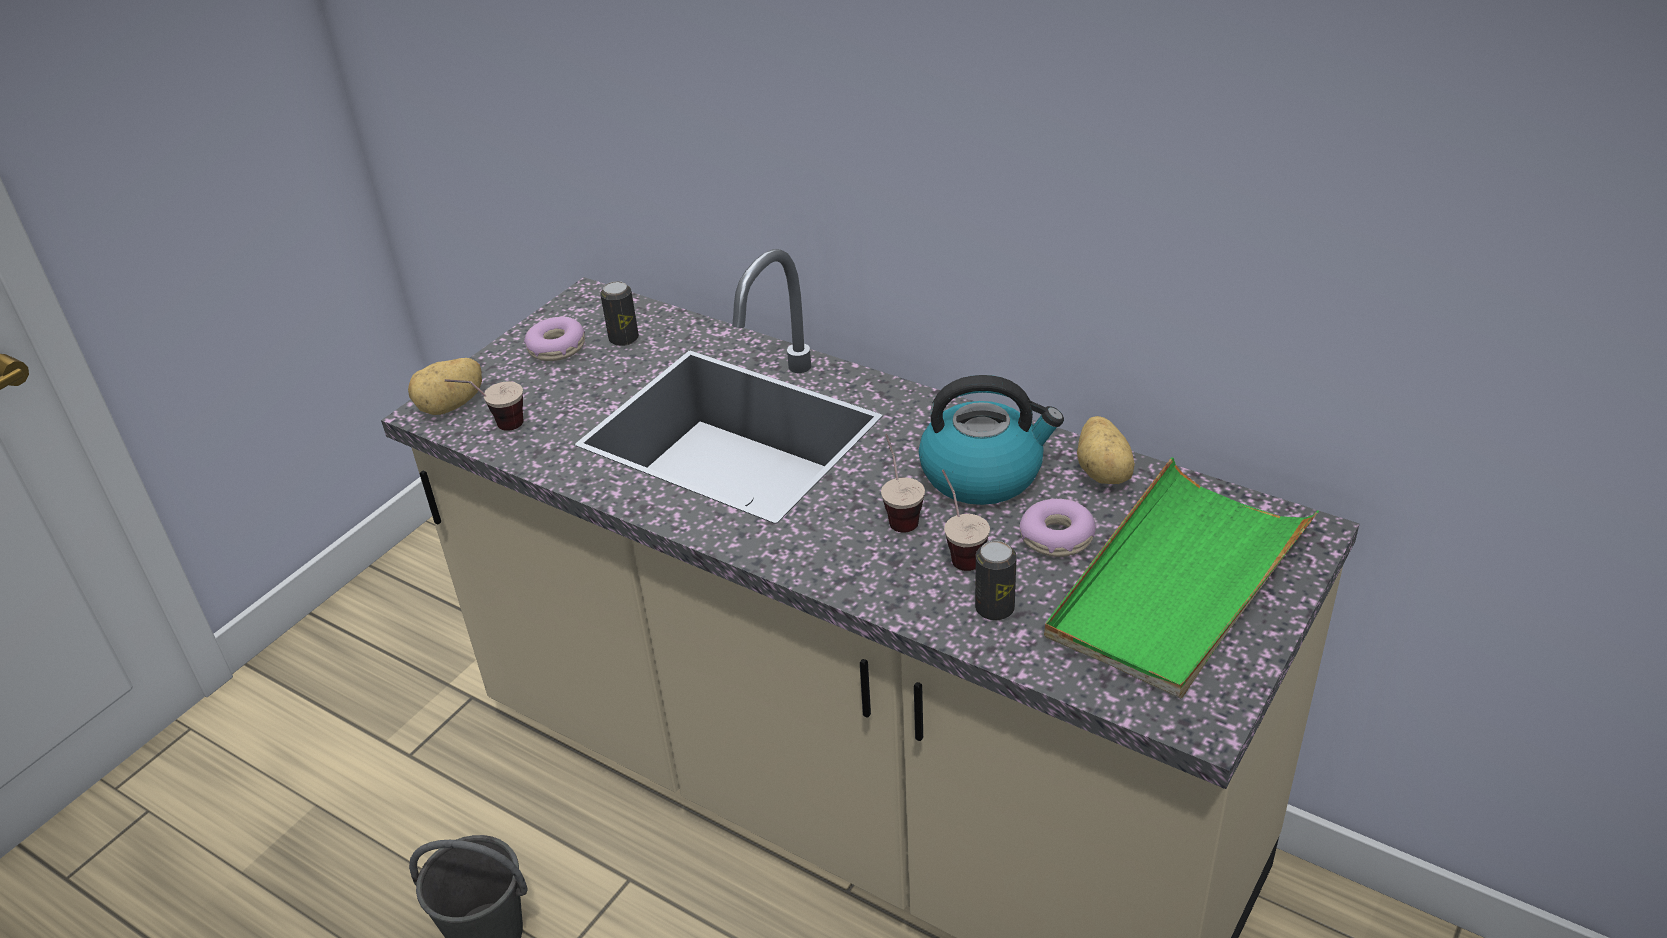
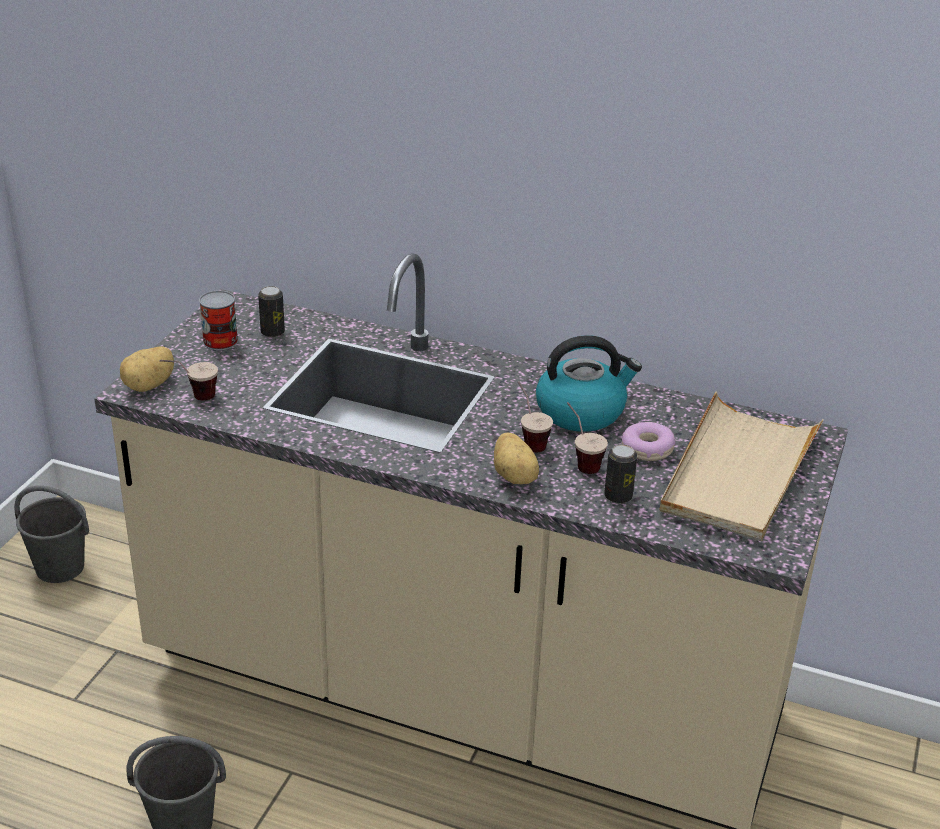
camera: 15 degrees left, 5 degrees down
(436, 586) = (59, 567): none -> grey bucket
(557, 348) = (220, 341): donut -> can
(1104, 472) = (667, 406): potato -> potato (515, 476)
(1177, 583) = (738, 472): green tray -> beige tray

